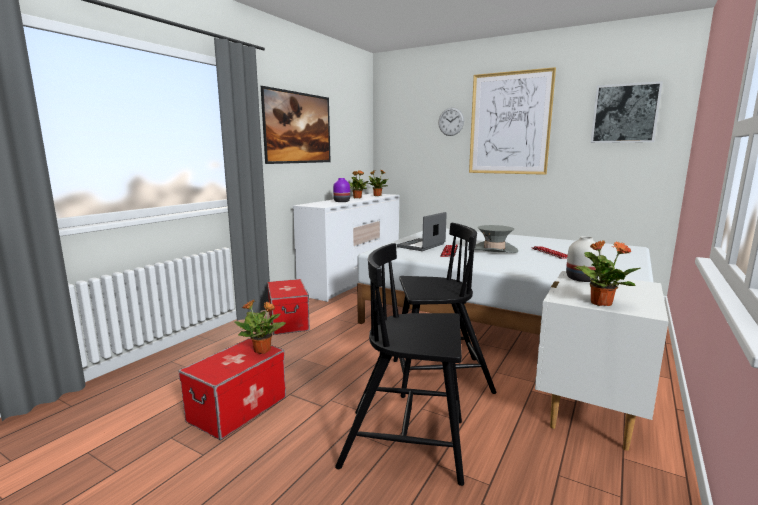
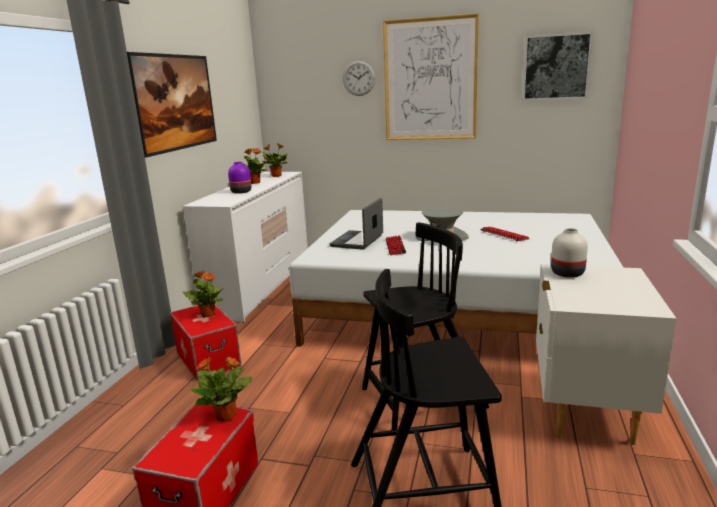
camera: 15 degrees left, 5 degrees up
(600, 303) = (605, 304): potted plant -> potted plant (208, 314)

